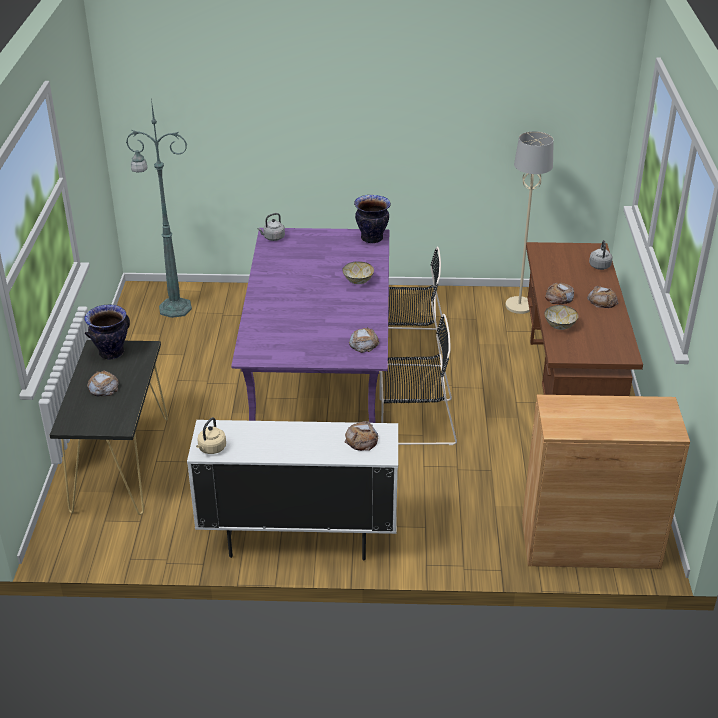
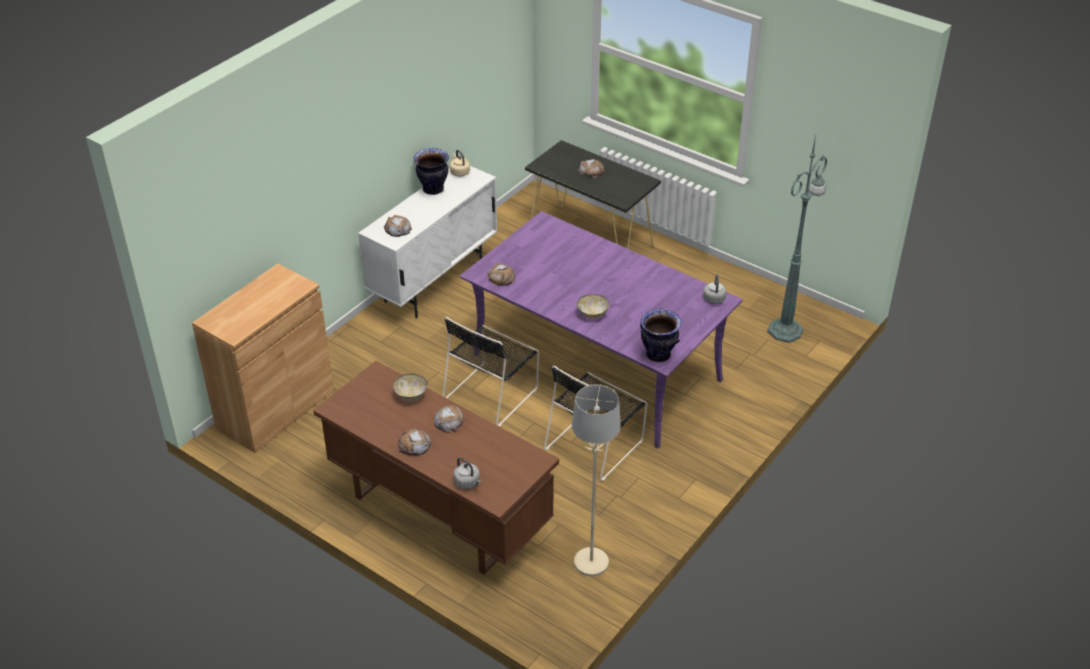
camera: 125 degrees right, 5 degrees up
(111, 353) = (631, 185): vase -> vase (433, 189)

